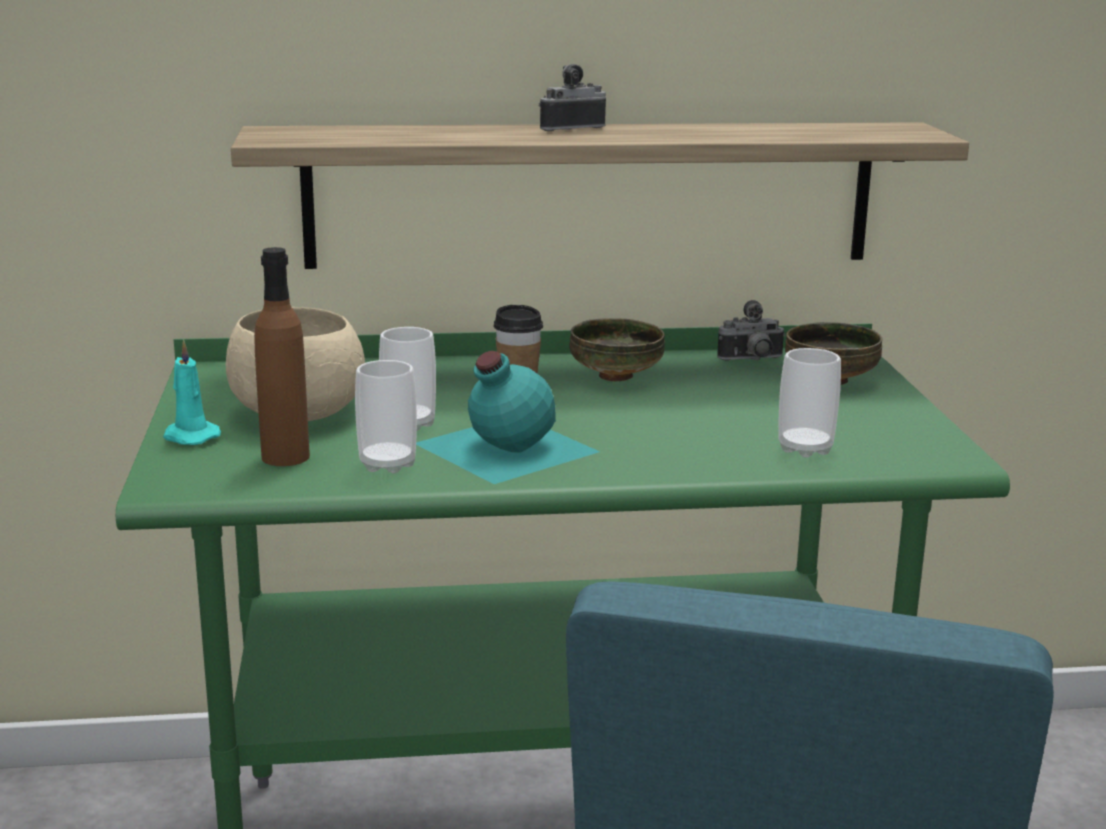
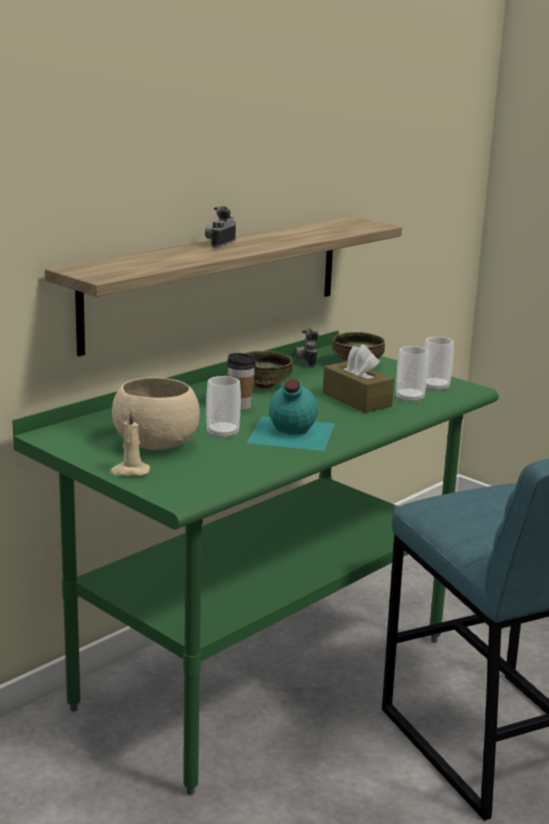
camera: 40 degrees left, 0 degrees up
(189, 437) = (129, 471): turquoise candle -> beige candle
(285, 457) = (203, 467): brown bottle -> none
(387, 464) = (258, 456): cup -> cup (435, 388)
(712, 428) = (356, 400): none -> brown tissue box
(752, 360) = (305, 362): camera -> camera turned 135 degrees clockwise

